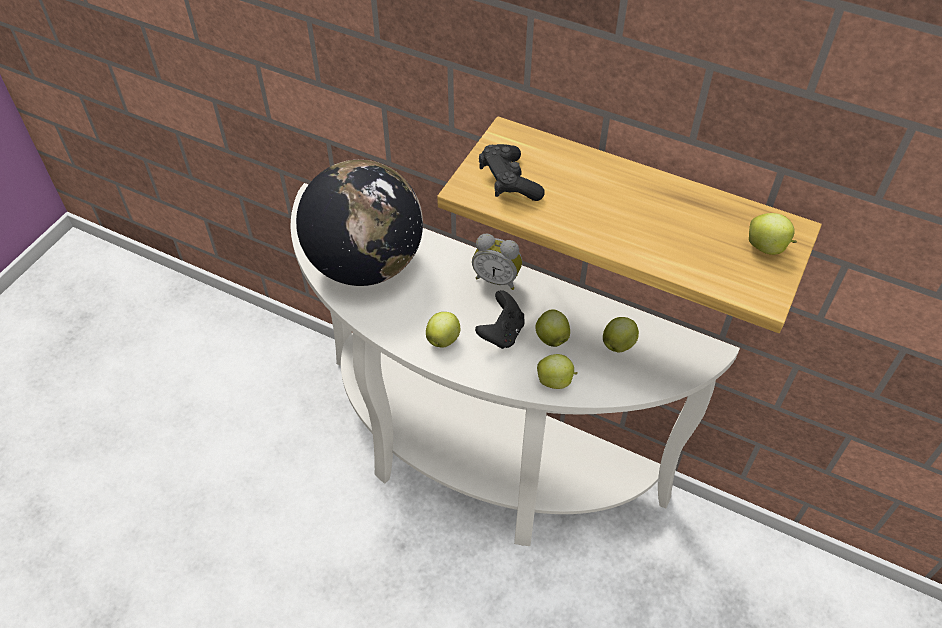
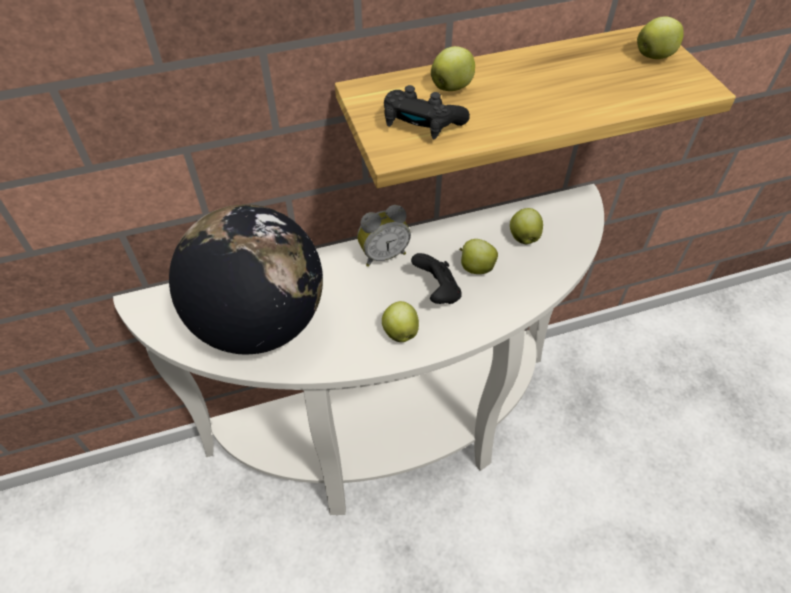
camera: 45 degrees left, 0 degrees up
(555, 381) = (518, 296): apple -> apple (452, 87)

